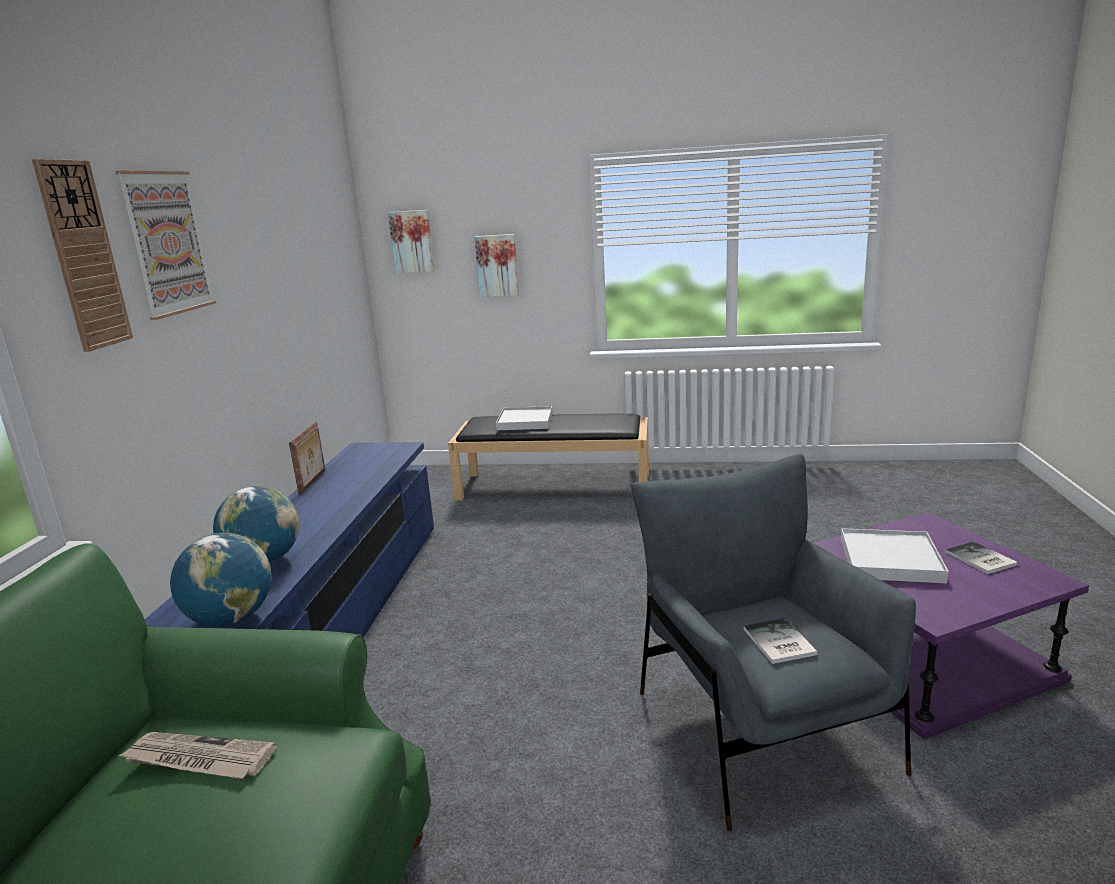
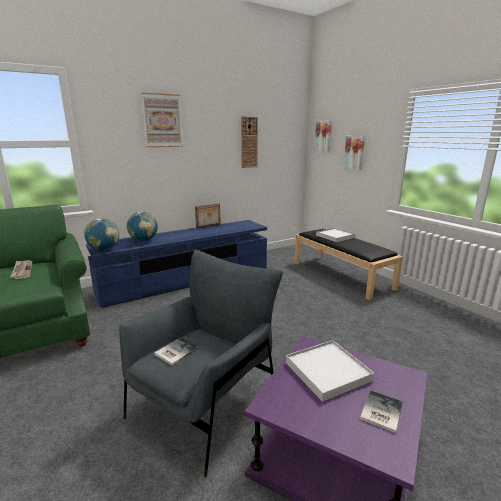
camera: 50 degrees right, 0 degrees up
(83, 256) = (118, 120): wall clock -> wall clock (249, 142)

